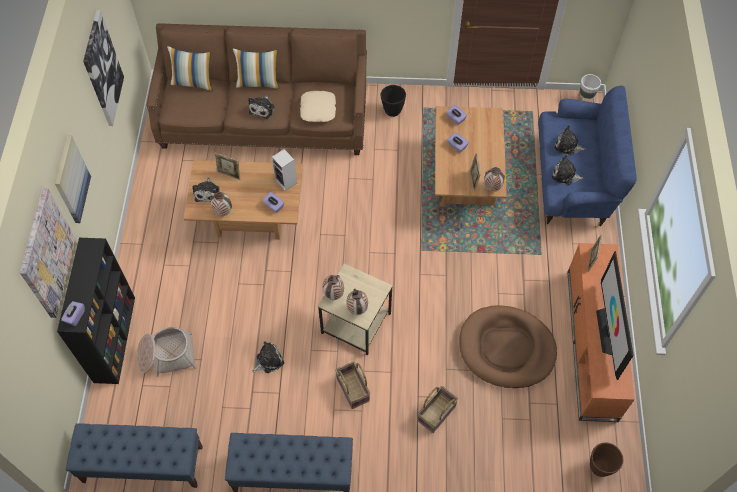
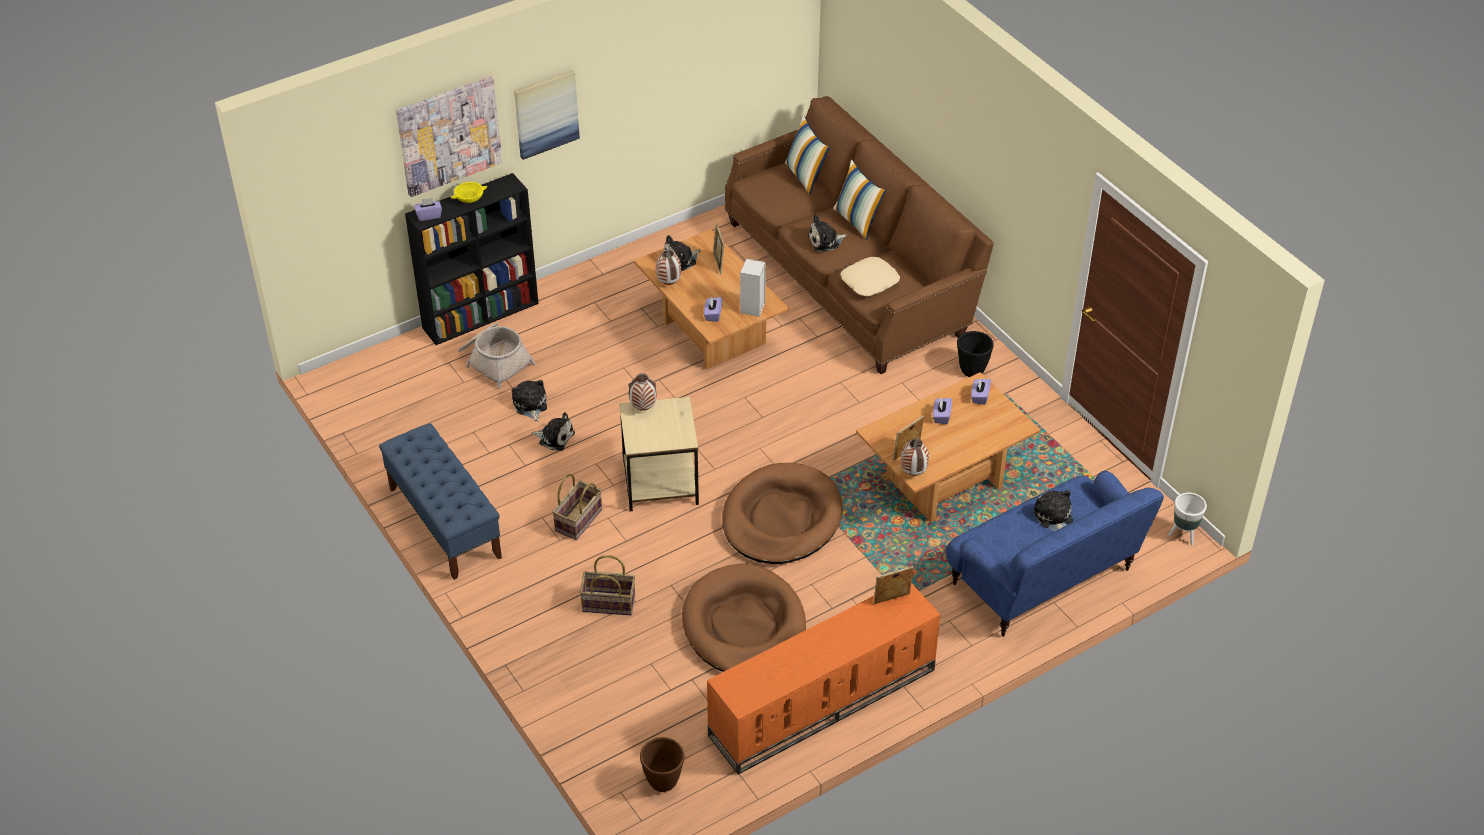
camera: 55 degrees right, 15 degrees down
(80, 279) = (469, 198): none -> yellow bowl
(102, 69) = (693, 68): picture -> none
(142, 464) = (366, 409): blue bench -> none
(357, 310) = (642, 435): vase -> none
(435, 276) = (781, 518): none -> brown dog bed
(565, 175) = (1006, 535): plush toy -> plush toy (530, 405)
(609, 331) = (809, 658): television -> none

